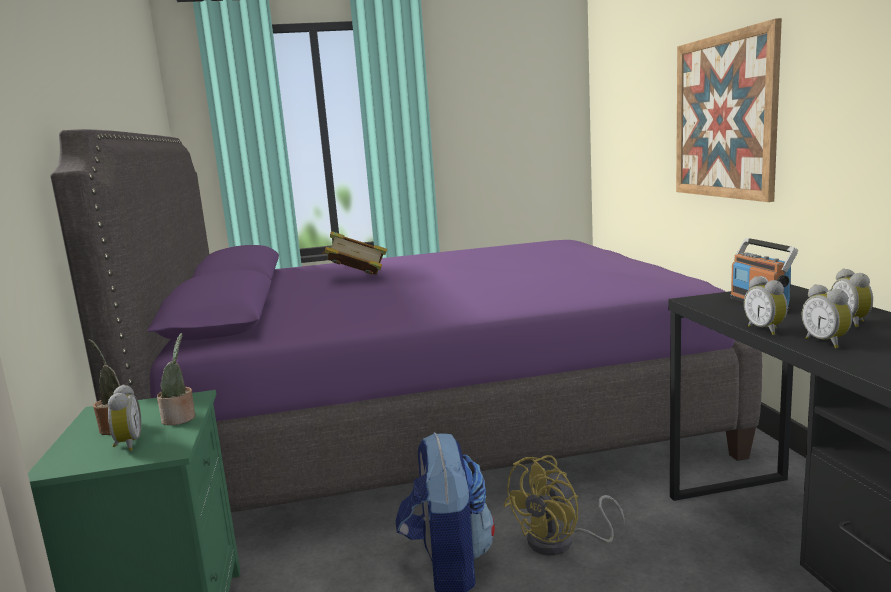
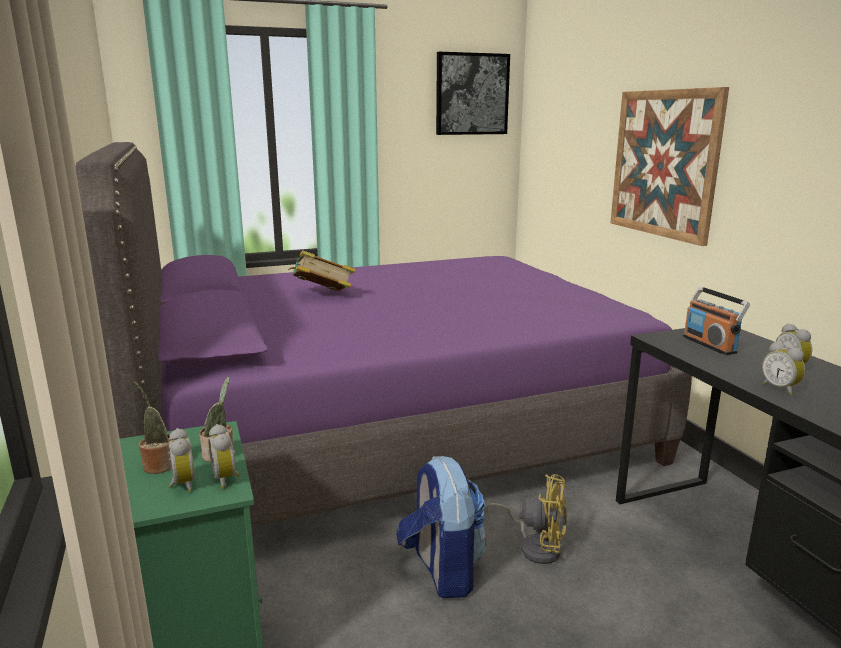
camera: 10 degrees left, 5 degrees up
(531, 74) = (471, 94): none -> picture
(561, 542) = (535, 546): yellow fan -> yellow fan turned 105 degrees counterclockwise
(766, 330) = (727, 374): alarm clock -> alarm clock (227, 478)

